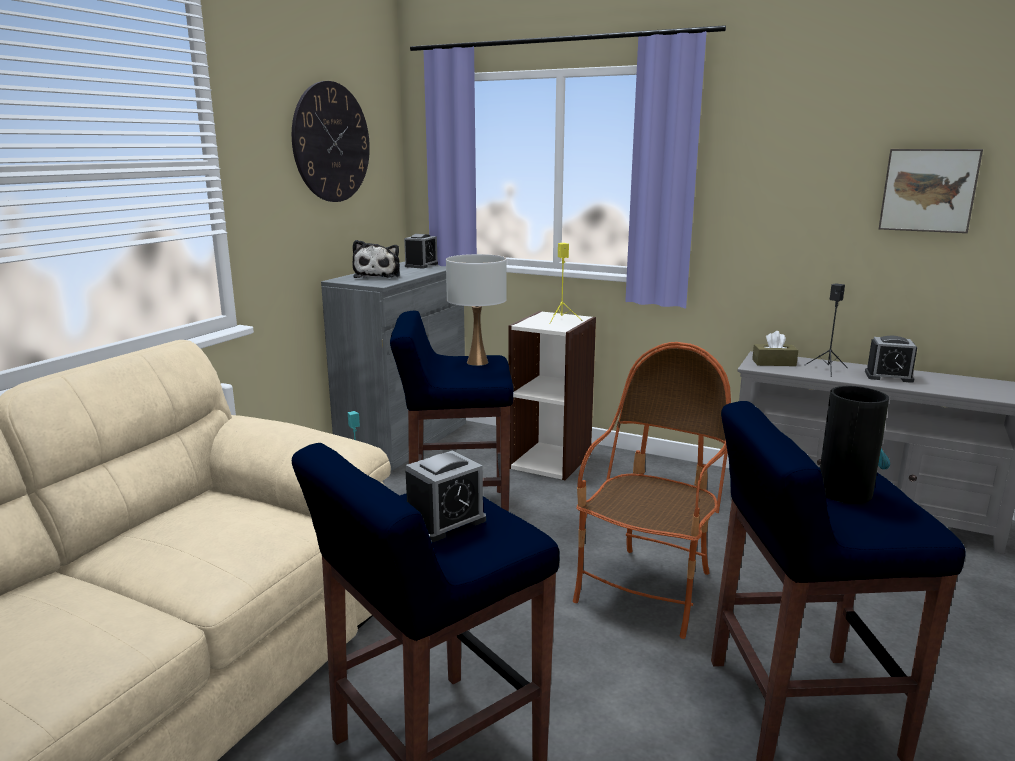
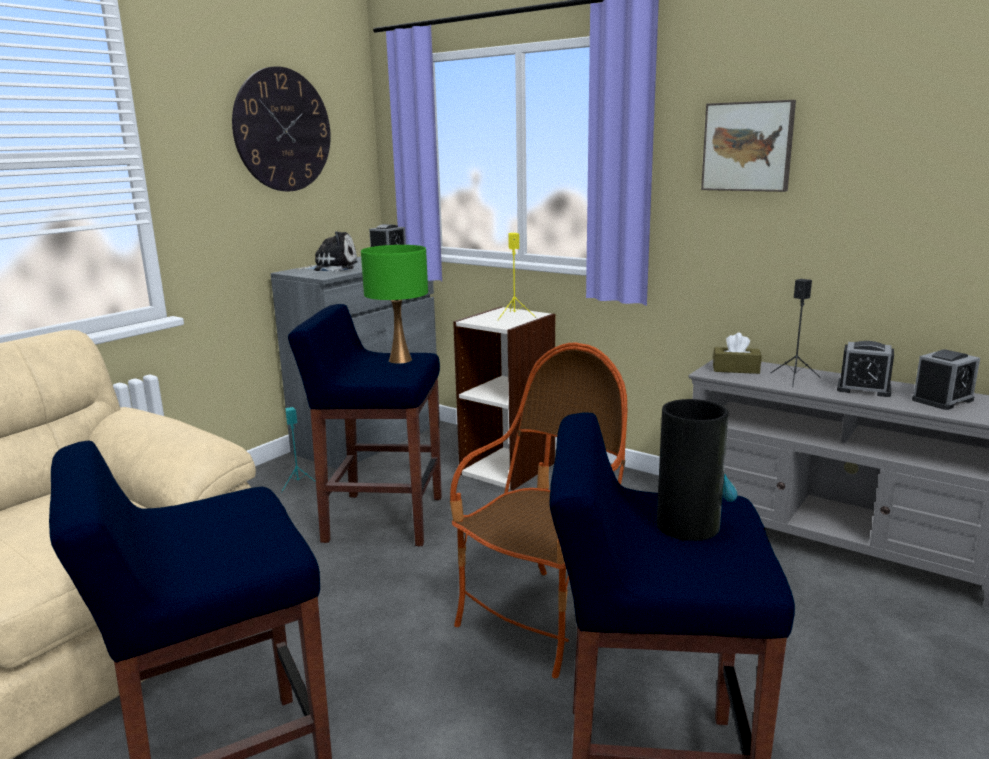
camera: 10 degrees right, 0 degrees up
(378, 276) = (332, 268): plush toy -> plush toy turned 105 degrees counterclockwise
(445, 522) = (213, 532): alarm clock -> alarm clock (942, 400)
(477, 362) = (400, 360): white table lamp -> green table lamp
(928, 190) = (916, 168): picture -> picture (748, 146)

